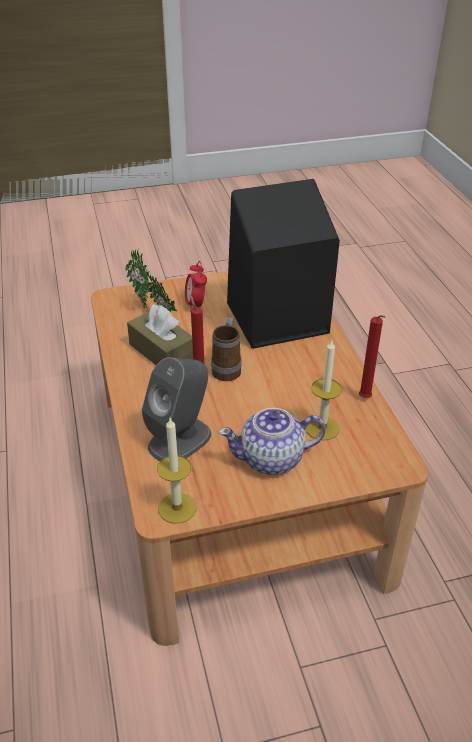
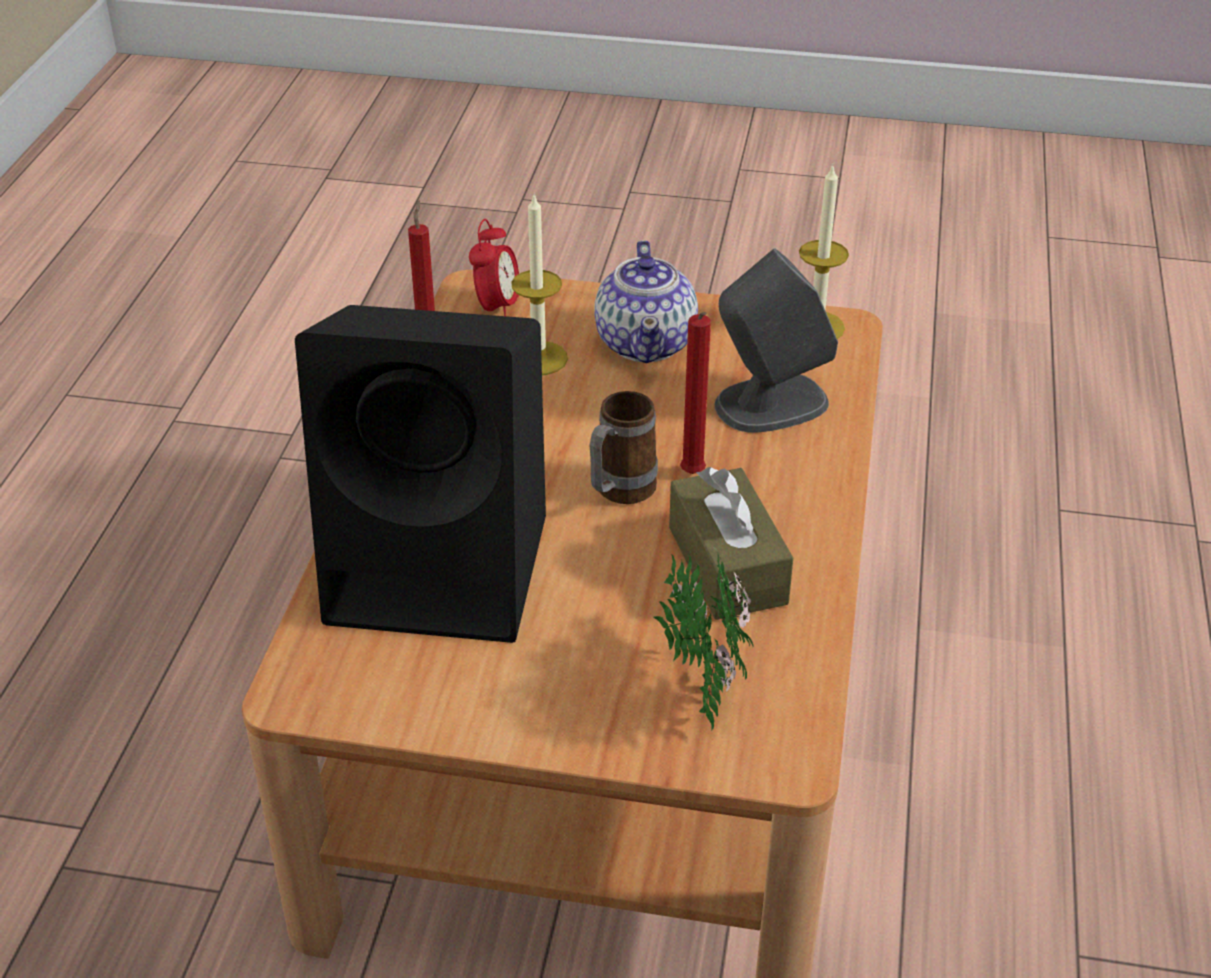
camera: 155 degrees left, 0 degrees up
(196, 305) = (589, 663): alarm clock -> alarm clock (497, 308)
(272, 459) = (646, 342): teapot -> teapot turned 75 degrees clockwise

